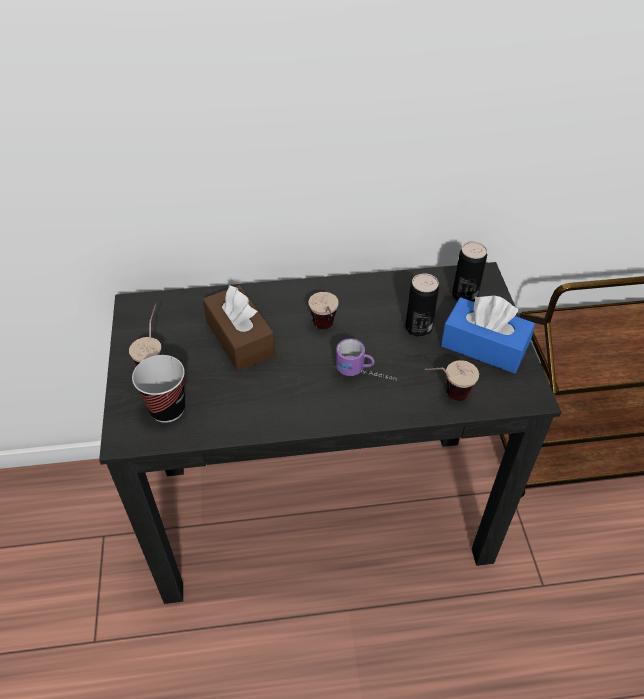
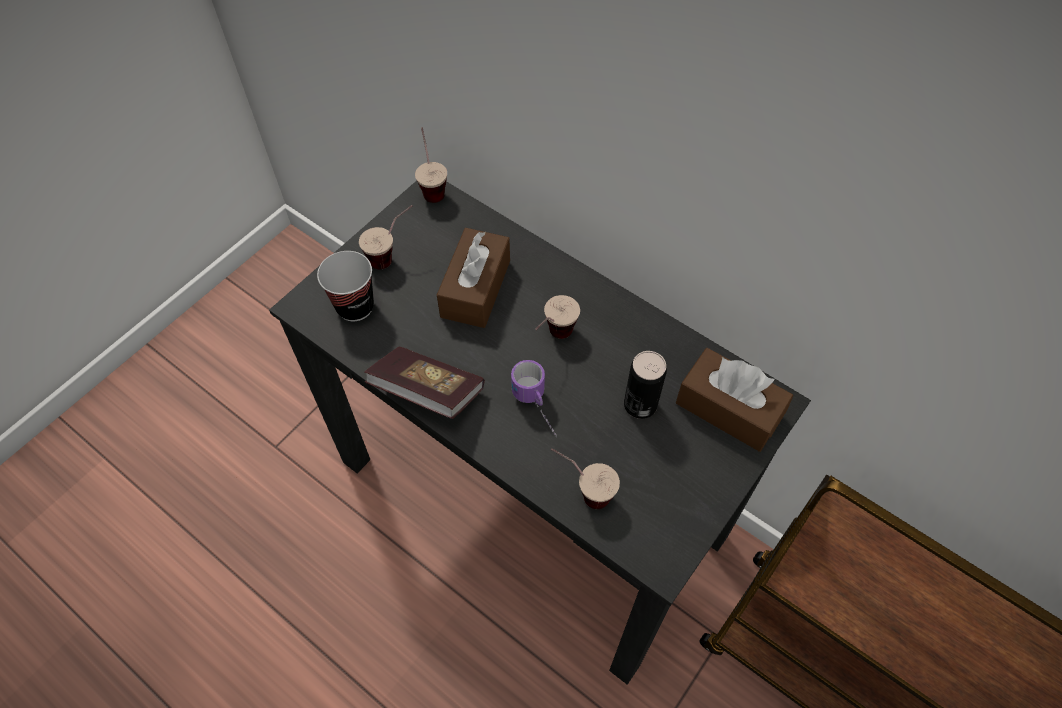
camera: 45 degrees right, 10 degrees up
(131, 301) = (432, 186): none -> cup
(285, 419) = (427, 392): none -> book
(464, 295) = (728, 409): can -> brown tissue box
(484, 346) = (680, 475): blue tissue box -> none

